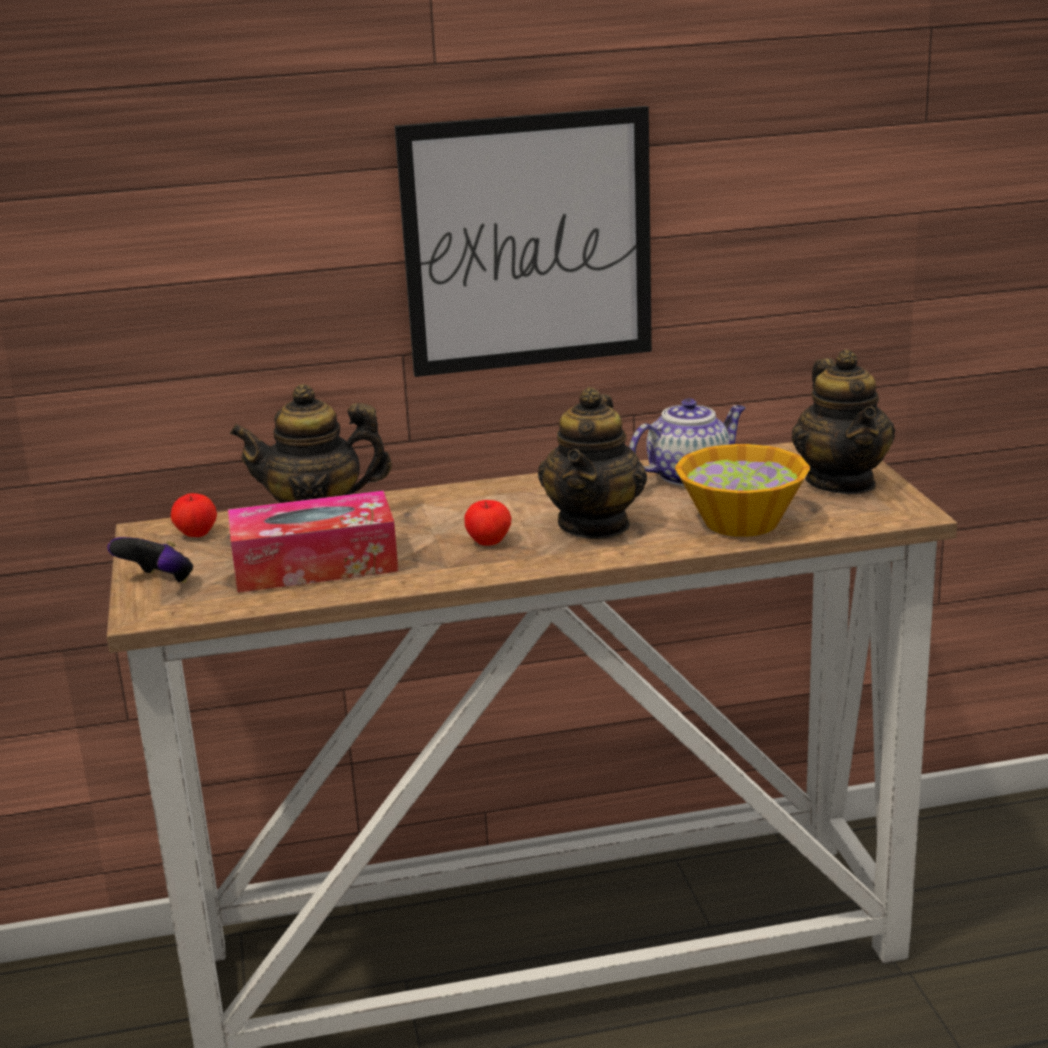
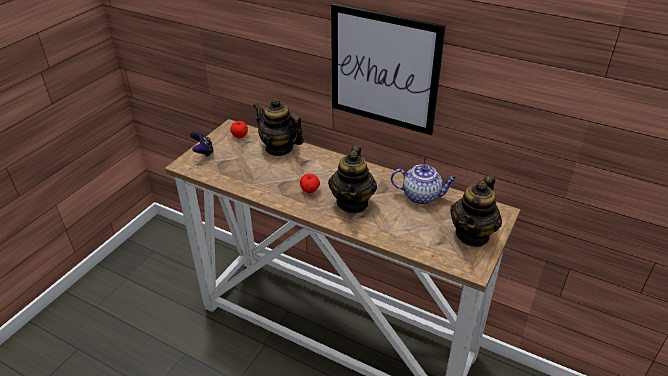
camera: 40 degrees right, 15 degrees up
(315, 564) = (249, 170): tissue box -> none
(595, 525) = (352, 203): teapot -> teapot turned 45 degrees counterclockwise
(740, 521) = (403, 232): bowl -> none

